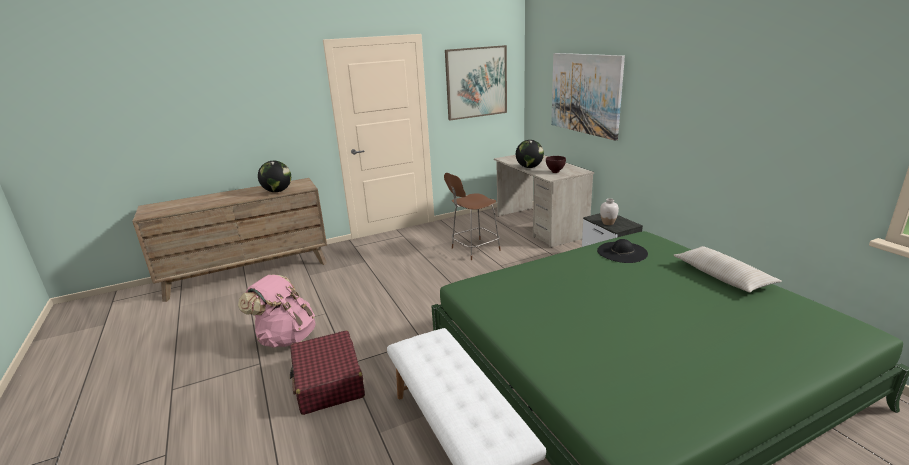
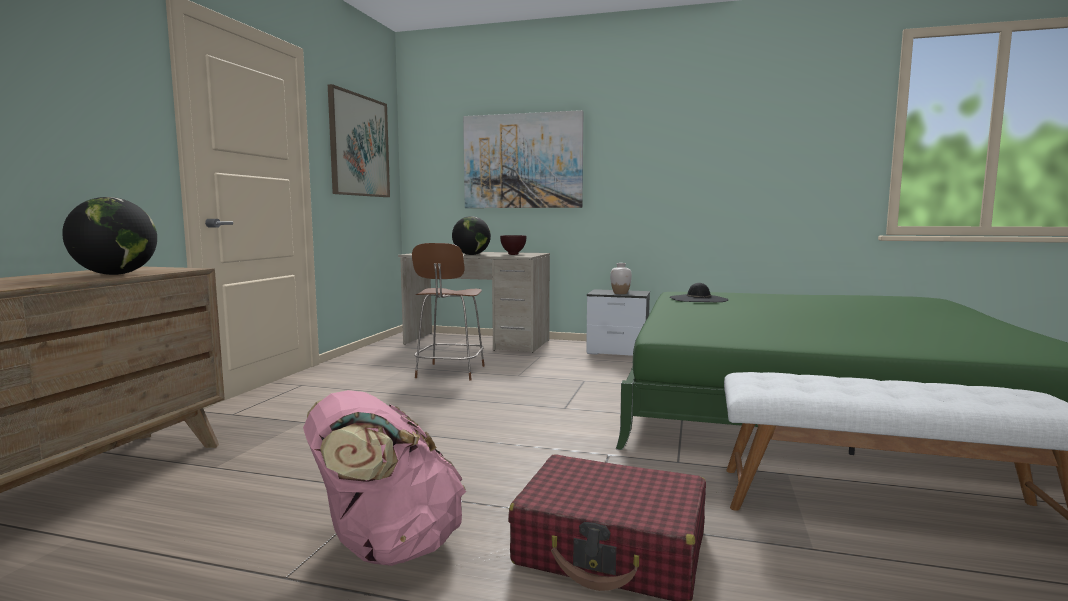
camera: 50 degrees left, 15 degrees down
(722, 276) = (797, 296): beige pillow -> none

